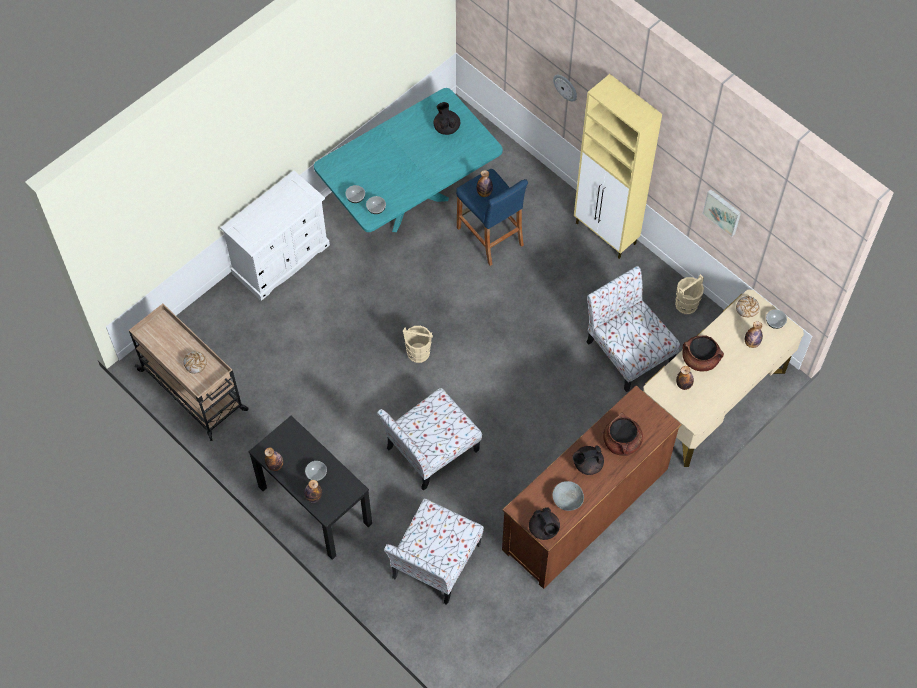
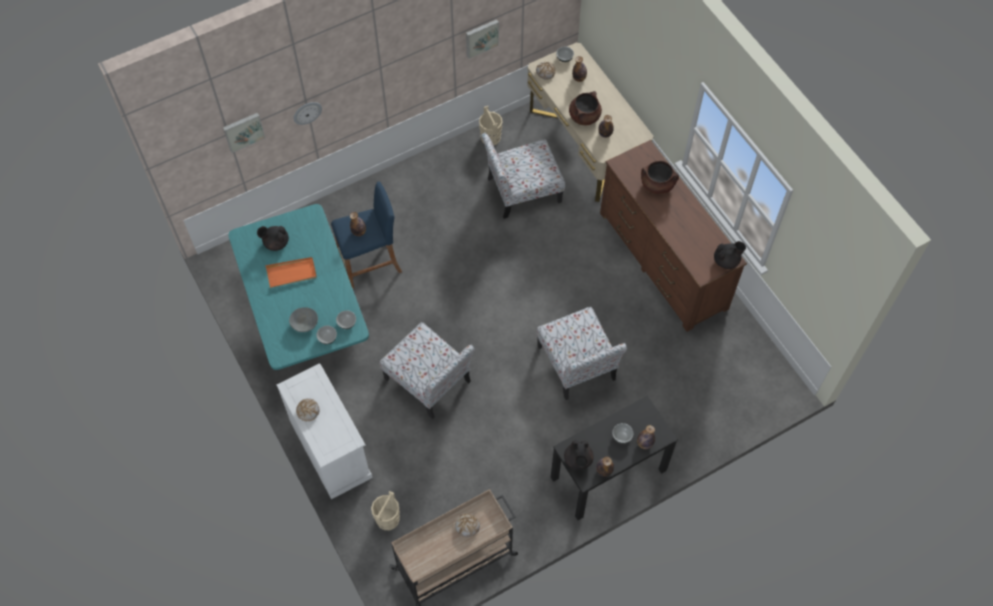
camera: 75 degrees left, 0 degrees up
(273, 202) = (308, 411): none -> bread
(417, 149) = (291, 273): none -> orange tray
(418, 352) = (474, 351): beige bucket -> beige bucket (387, 519)
(435, 562) = (687, 386): chair -> chair (429, 381)
(516, 39) = (243, 131): none -> picture
(567, 500) = (702, 237): grey bowl -> grey bowl (304, 324)
(587, 464) = (672, 214): black teapot -> black teapot (578, 460)
(606, 234) = (401, 175): beige cabinet -> none

